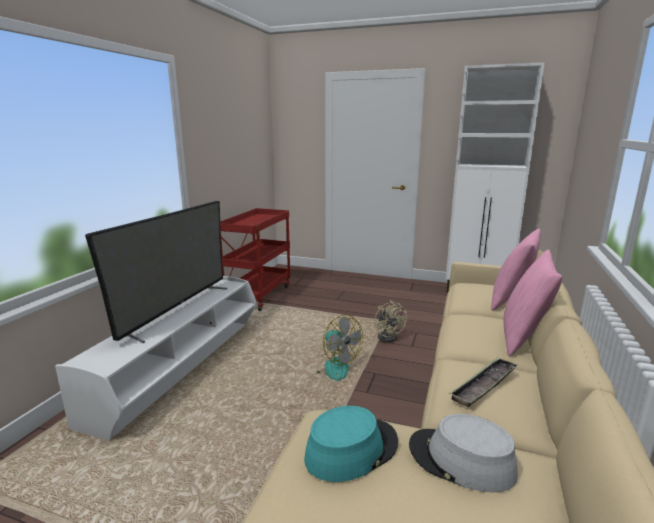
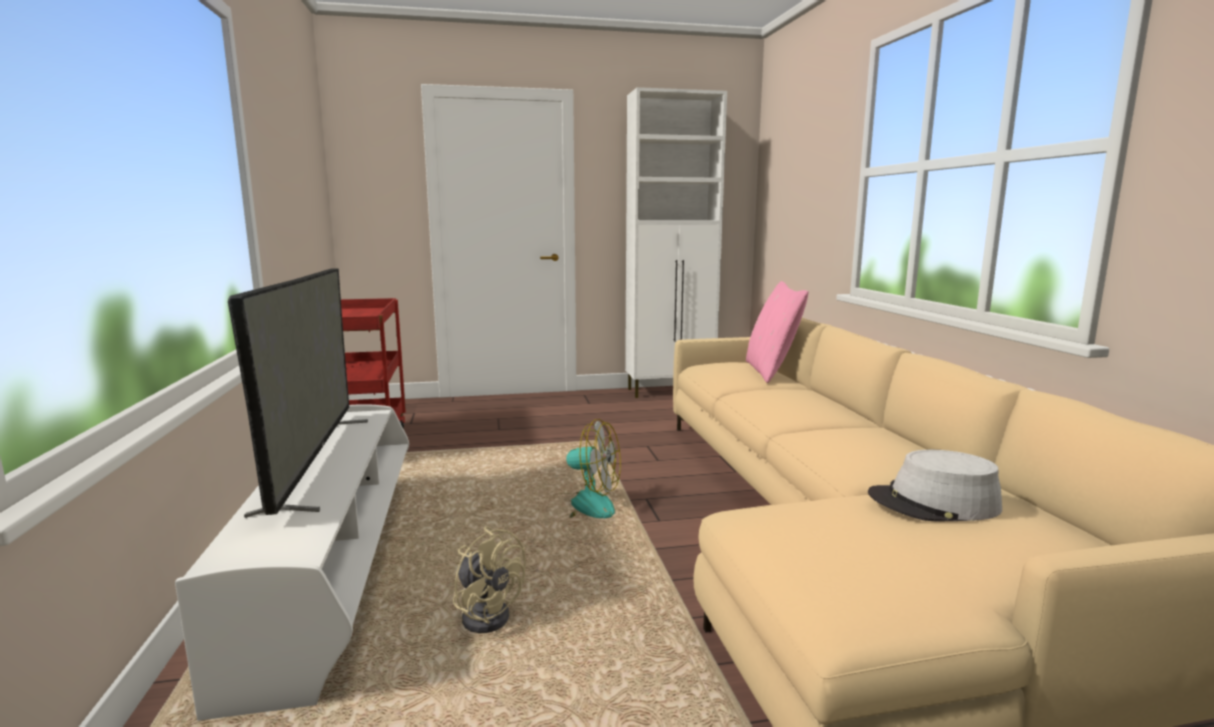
camera: 30 degrees left, 5 degrees down
(351, 449) = (825, 527): turquoise hat -> none
(389, 336) = (618, 456): beige fan -> beige fan (487, 614)
(484, 385) = (860, 442): tray -> none
(523, 338) = (829, 400): pink pillow -> none

